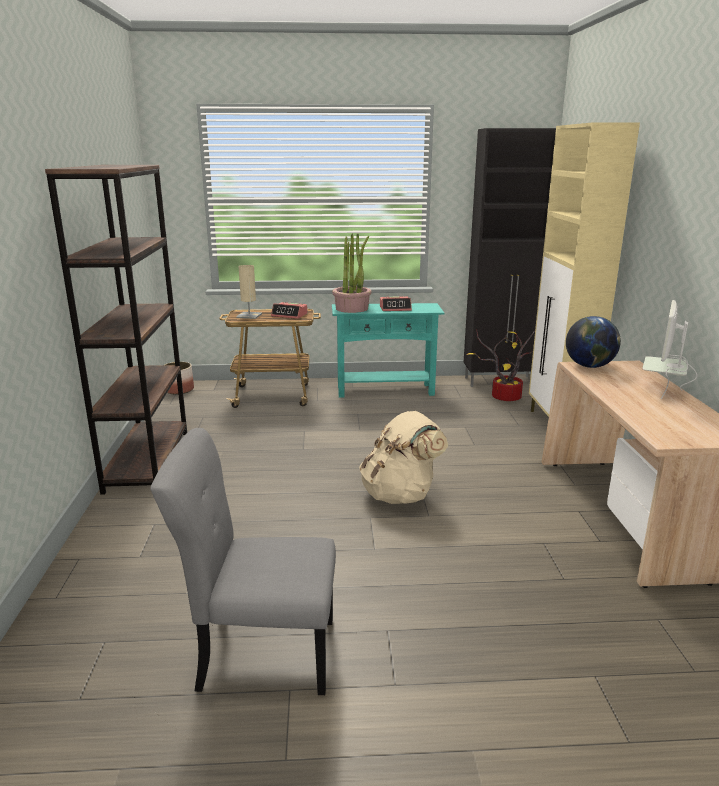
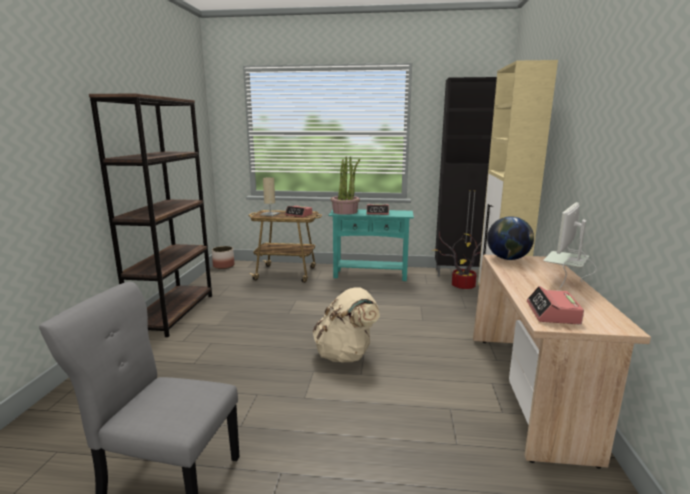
camera: 10 degrees right, 5 degrees down
(667, 429) = (553, 313): none -> alarm clock

